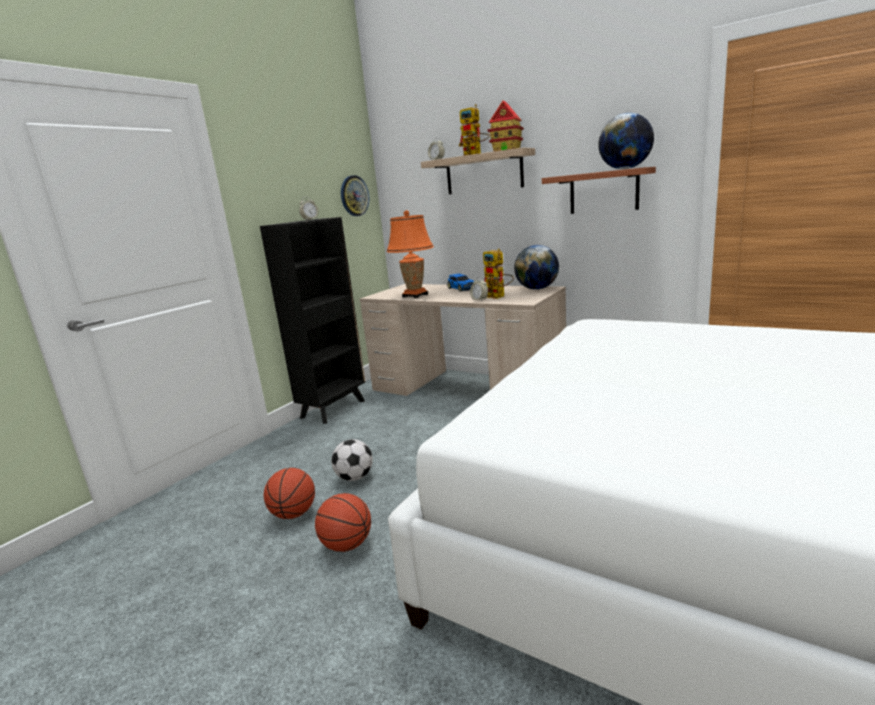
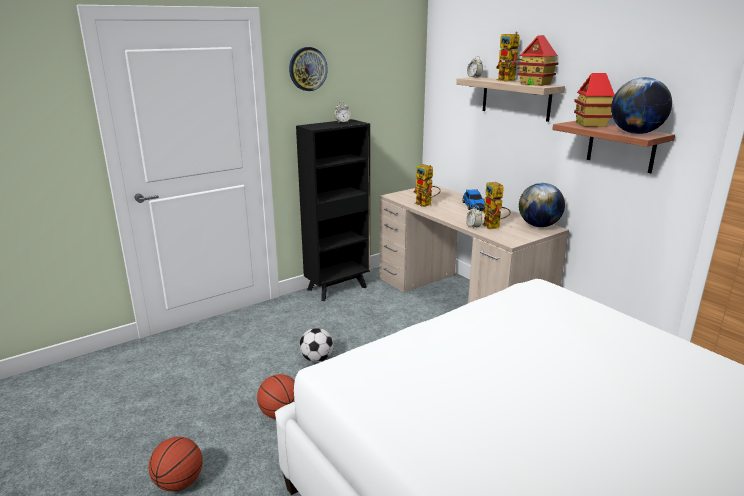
camera: 20 degrees right, 5 degrees up
(293, 514) = (258, 375): basketball -> basketball (179, 482)
(354, 196) = (397, 96): wall clock -> wall clock (307, 69)
(415, 295) = (426, 205): orange table lamp -> toy robot
(575, 174) = (591, 124): none -> toy house

